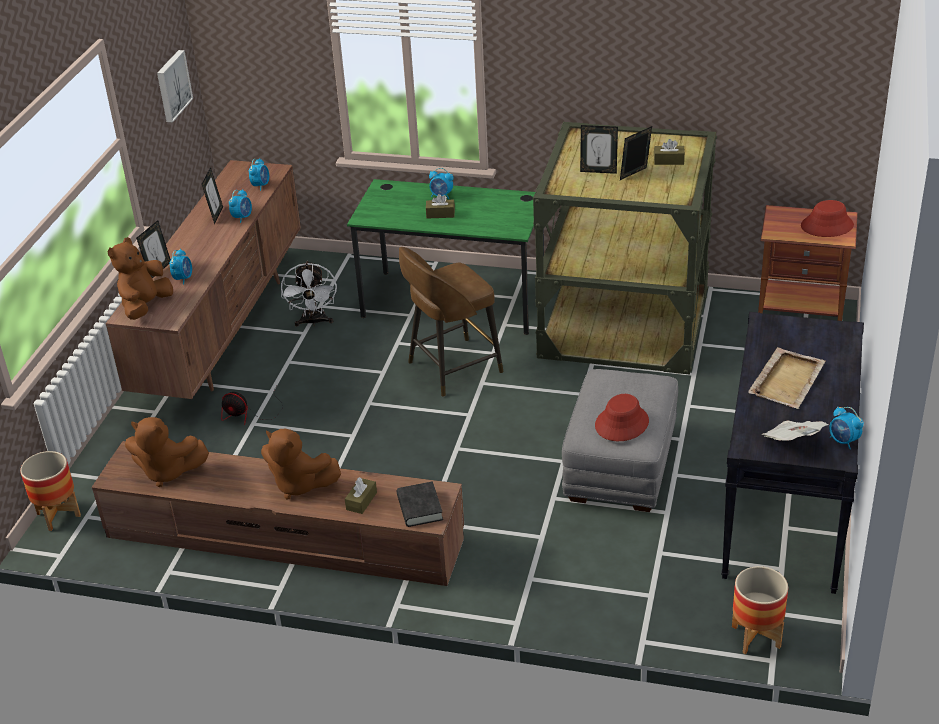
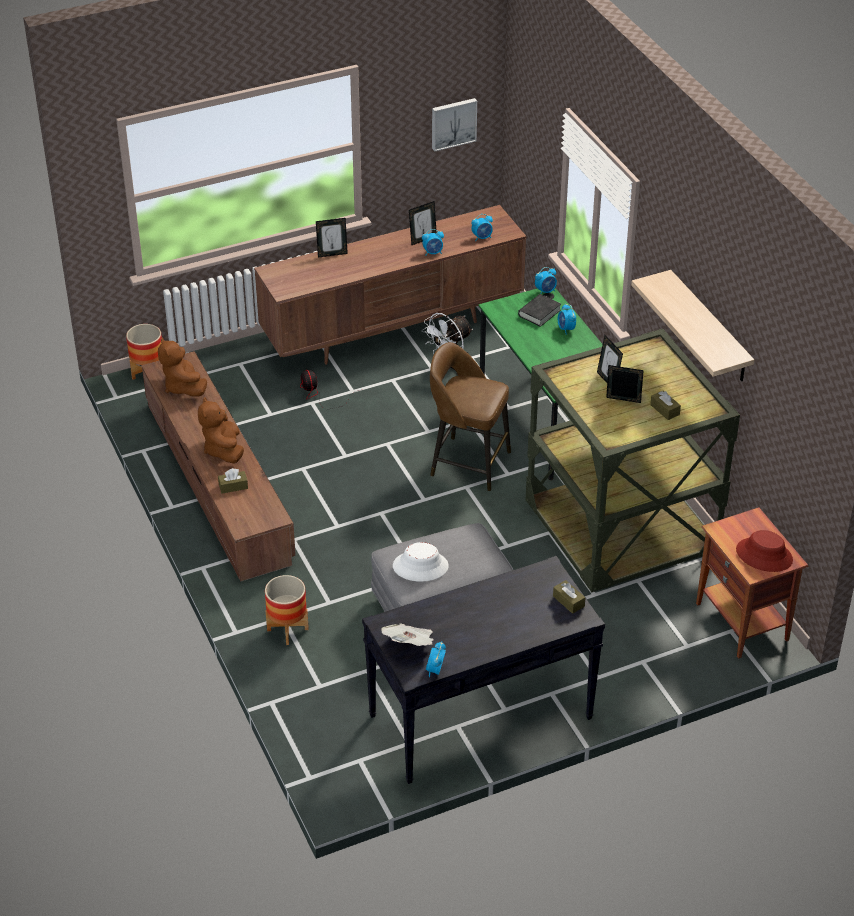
camera: 50 degrees right, 5 degrees up
(145, 306) = (287, 273): brown plush toy -> none
(183, 278) = (334, 270): alarm clock -> alarm clock (545, 291)
(419, 508) = (250, 516): black book -> black book (539, 313)
(440, 214) = (540, 341): brown tissue box -> brown tissue box (568, 601)
(621, 423) = (420, 566): red hat -> white hat
(641, 75) = (709, 328): none -> shelf
(756, 637) = (325, 759): planter -> planter (287, 630)
(787, 380) = (484, 611): beige tray -> none

